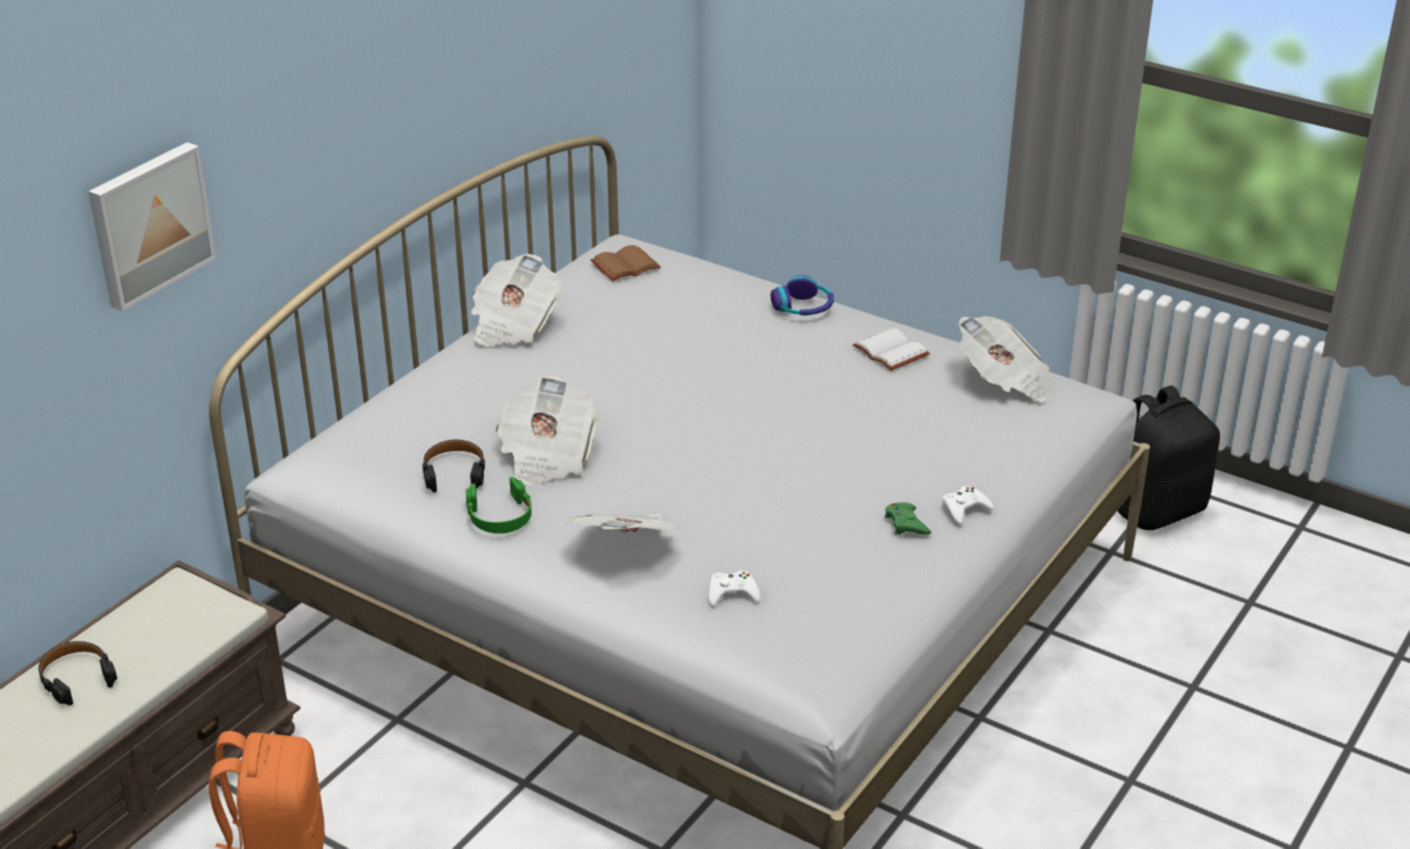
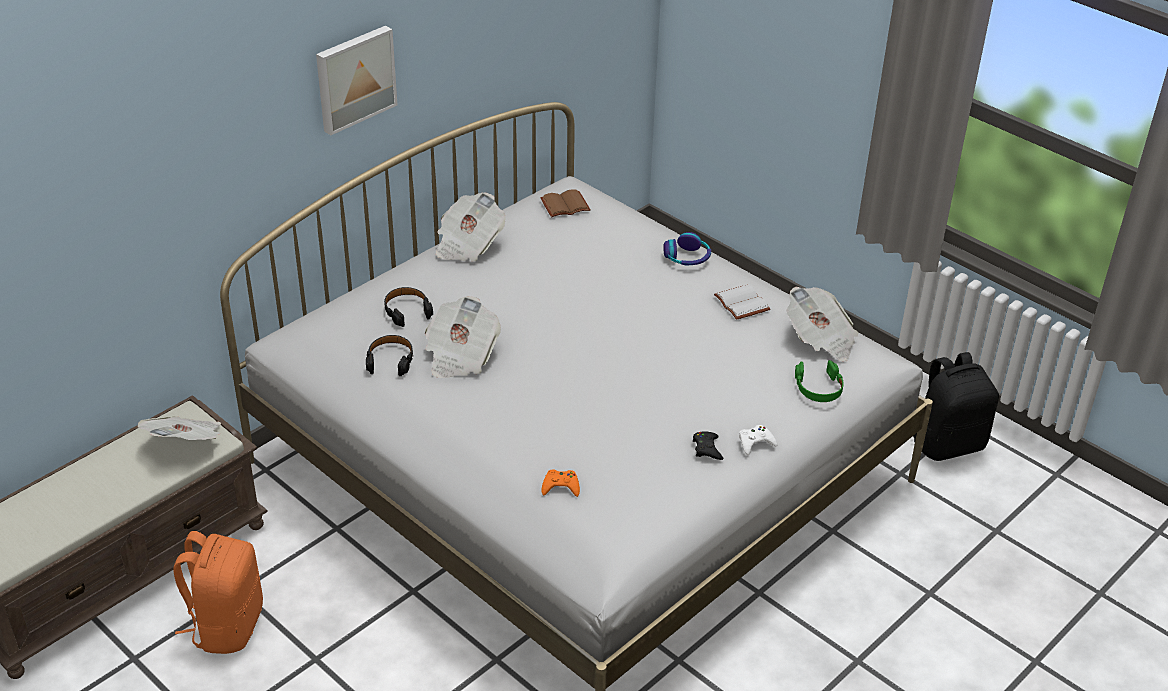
camera: 10 degrees right, 5 degrees up
(76, 678) = (100, 476): black headphones -> black headphones (407, 311)
(149, 224) = (178, 161): picture -> picture (354, 78)
(500, 516) = (412, 399): green headphones -> green headphones (819, 388)
(628, 545) = (497, 436): newspaper -> newspaper (186, 443)
(732, 593) = (561, 486): white game controller -> orange game controller
(906, 524) = (707, 448): green game controller -> black game controller

